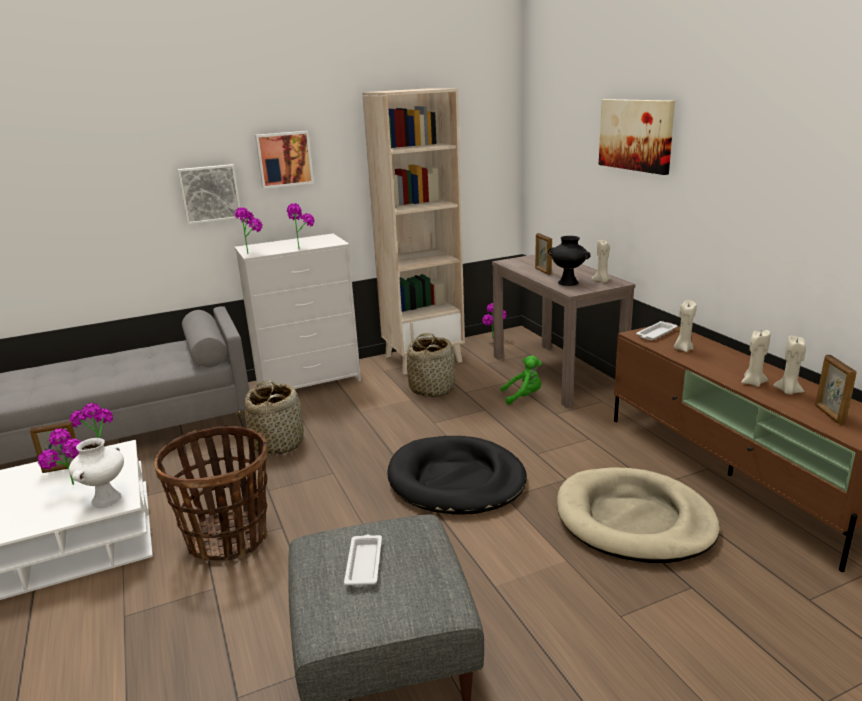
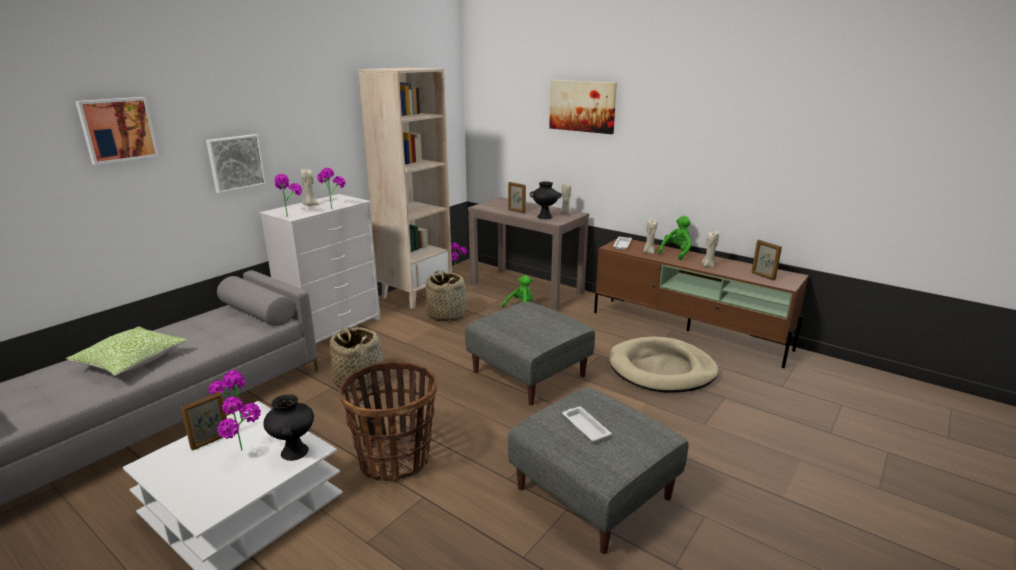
camera: 30 degrees left, 0 degrees up
(67, 377) = (131, 361): none -> pillow
(106, 499) = (294, 451): white vase -> black vase
(284, 159) = (298, 128): picture -> picture (117, 129)
(456, 480) = (529, 373): black dog bed -> grey ottoman
(724, 356) = (676, 253): none -> green plush toy
(788, 391) = (730, 267): beige candle -> beige candle (310, 205)

